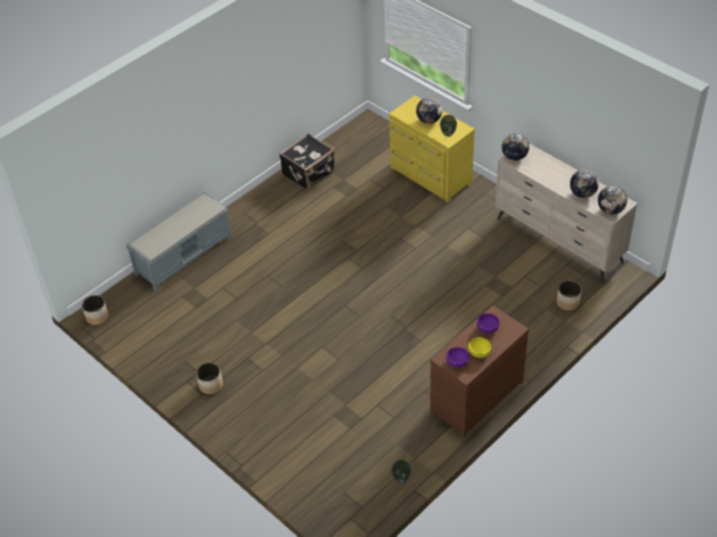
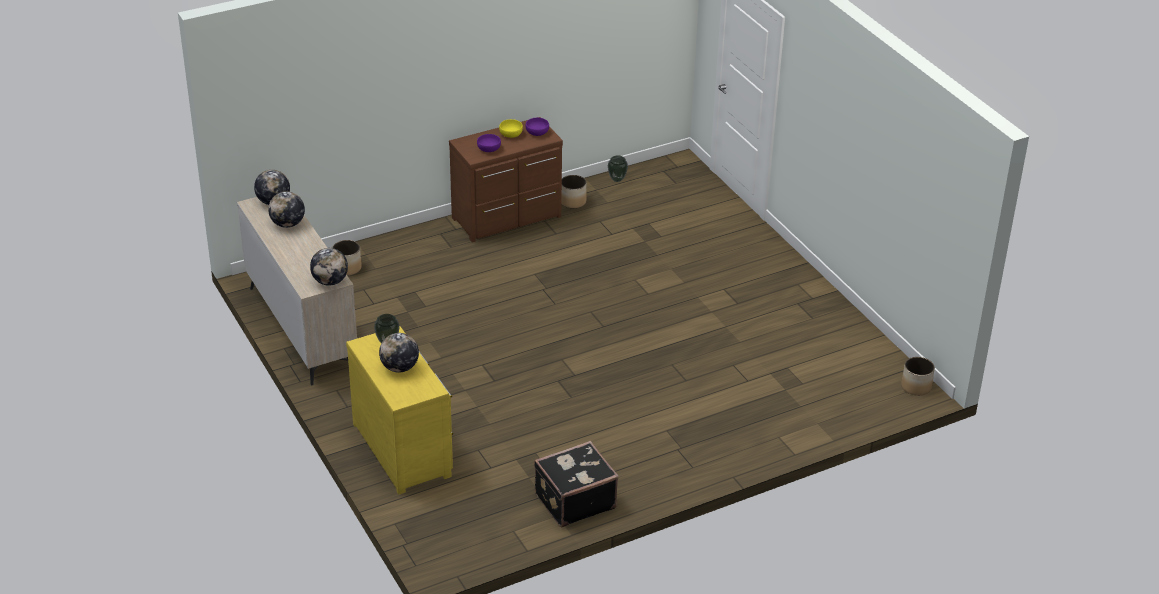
camera: 165 degrees left, 10 degrees down
(184, 255) = (790, 431): grey bench -> none
(211, 385) = (785, 289): planter -> planter (572, 202)

